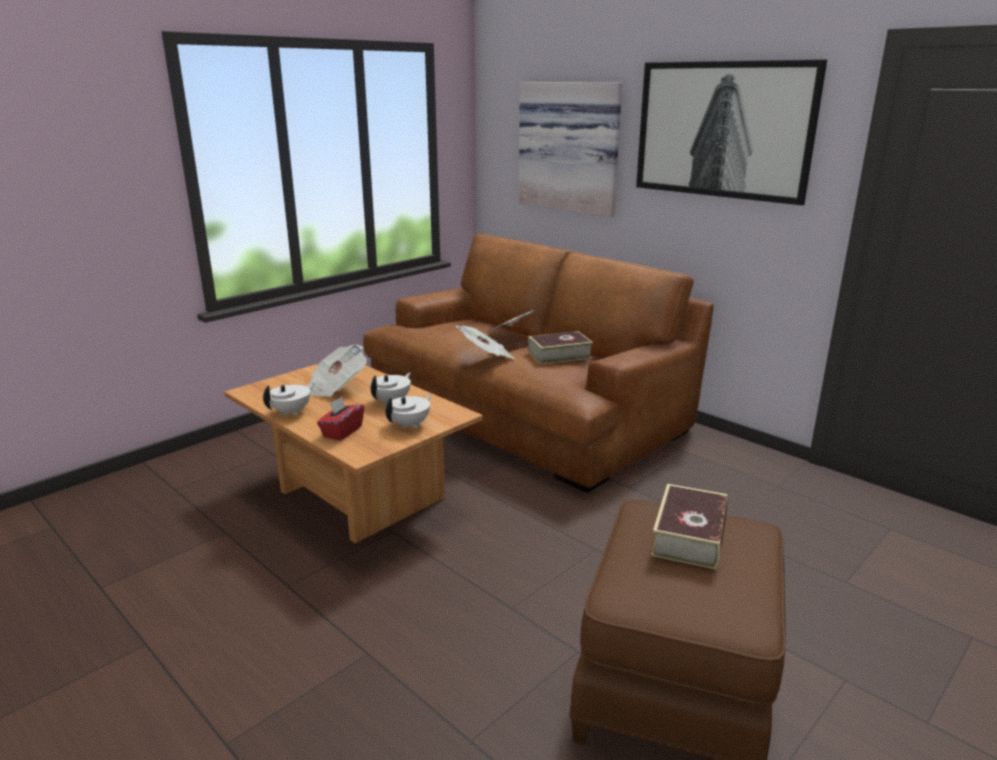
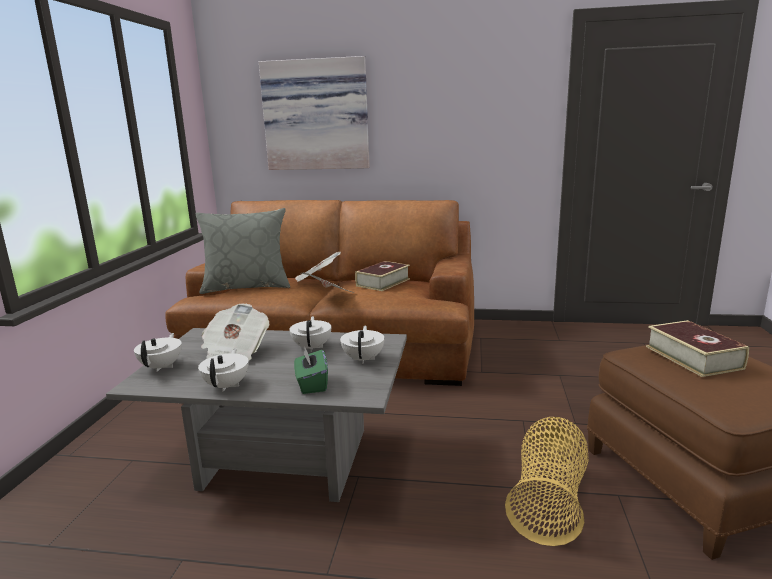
camera: 35 degrees left, 5 degrees down
(278, 382) = (162, 367): none -> white teapot
(342, 432) = (312, 384): red tissue box -> green tissue box
(356, 495) = (282, 461): brown coffee table -> grey coffee table
(440, 327) = (247, 287): none -> grey pillow
(508, 623) = (549, 501): none -> basket
(723, 130) = (458, 88): picture -> none

